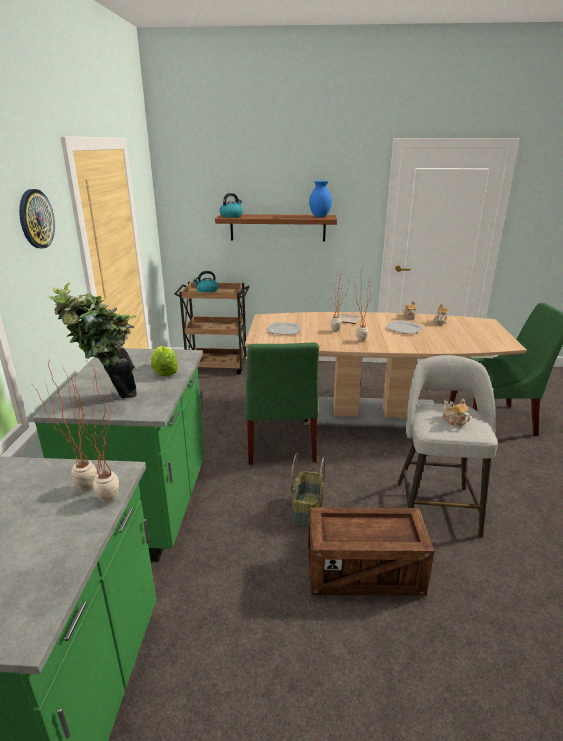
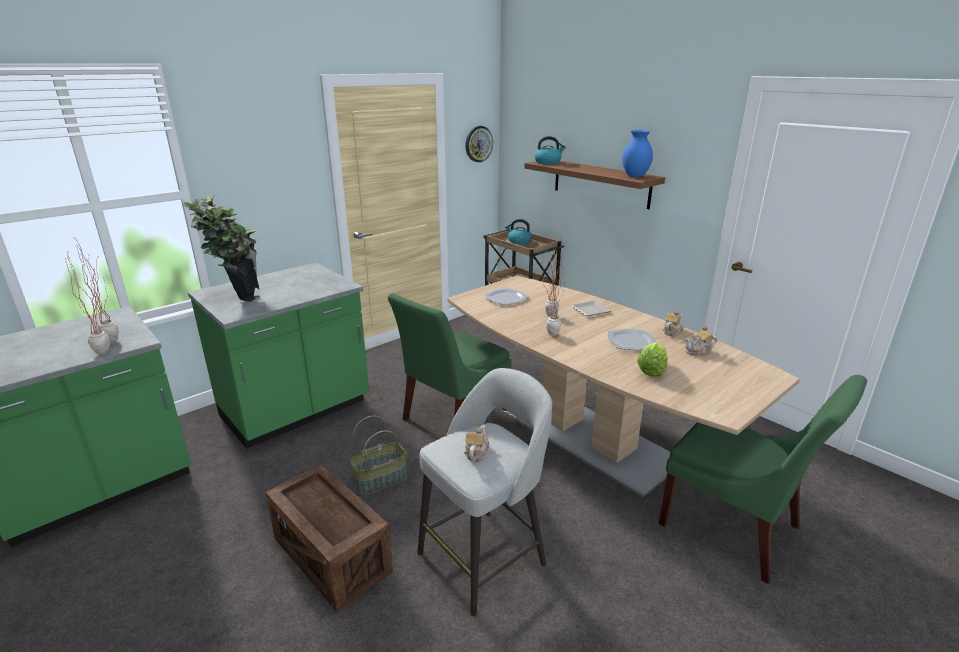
camera: 45 degrees right, 0 degrees up
(36, 219) = (261, 143): wall clock -> wall clock (478, 144)
(164, 371) = (303, 292): lettuce -> lettuce (652, 370)

